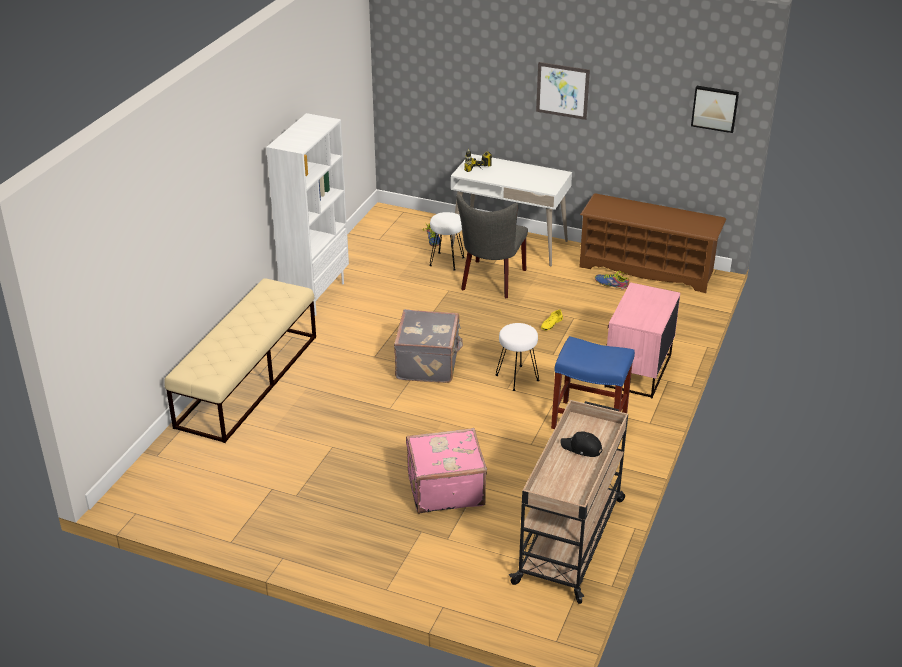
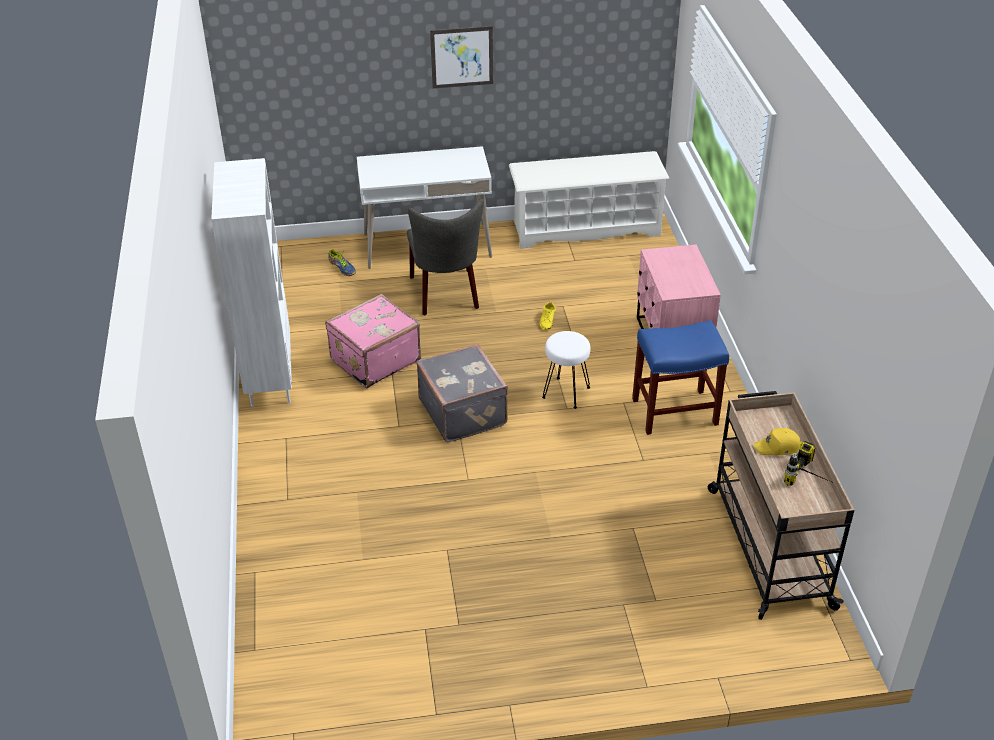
camera: 30 degrees left, 5 degrees up
(248, 380) = (281, 510): beige bench -> none
(445, 489) = (604, 546): pink suitcase -> pink suitcase (374, 360)
(447, 261) = (379, 288): white stool -> none
(481, 173) = (390, 175): power drill -> power drill (810, 479)
(581, 448) = (778, 447): black cap -> yellow cap
(611, 284) = (566, 256): shoe -> none
(647, 269) = (586, 228): brown shoe rack -> white shoe rack
(715, 108) = (636, 36): picture -> none

